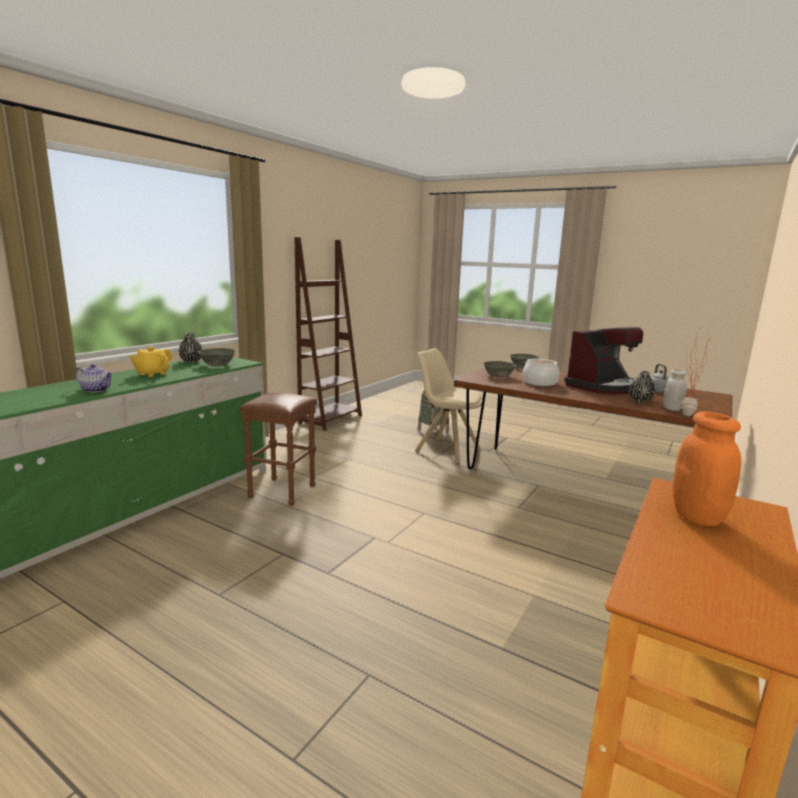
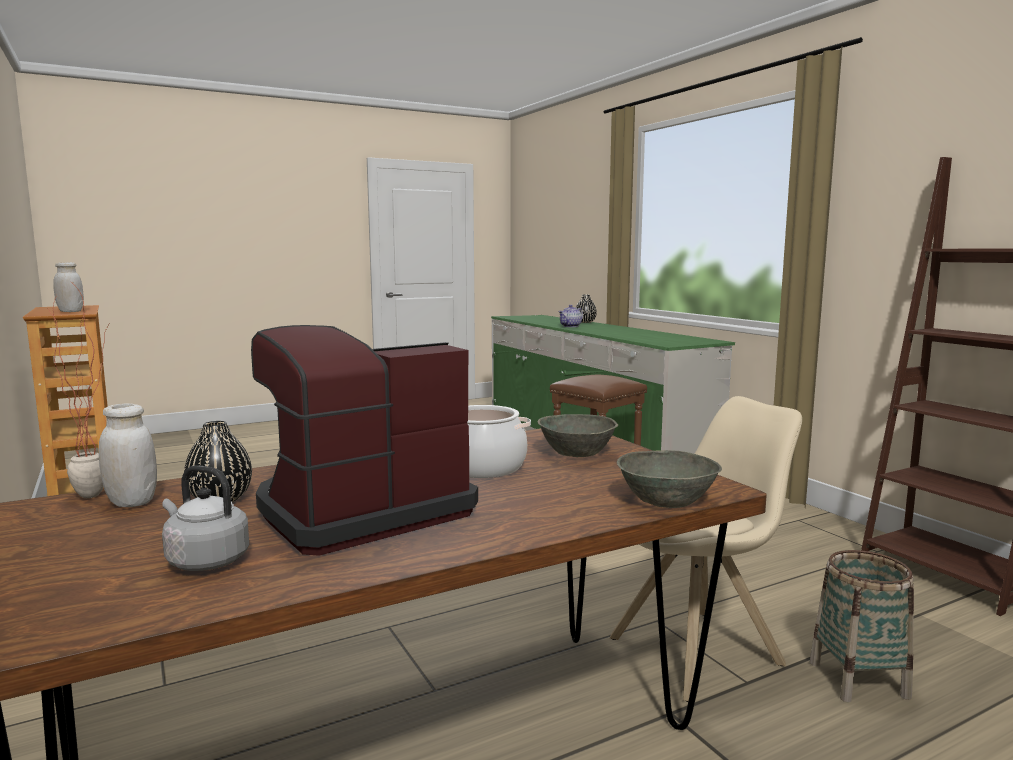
camera: 120 degrees right, 5 degrees down
(152, 374) = (623, 331): yellow teapot -> none
(191, 361) = (686, 337): black vase -> black vase (585, 322)
(217, 365) = (658, 339): grey bowl -> none
(603, 387) = (360, 512): coffee machine -> coffee machine turned 60 degrees clockwise
(697, 517) = (70, 311): orange jar -> white jar

